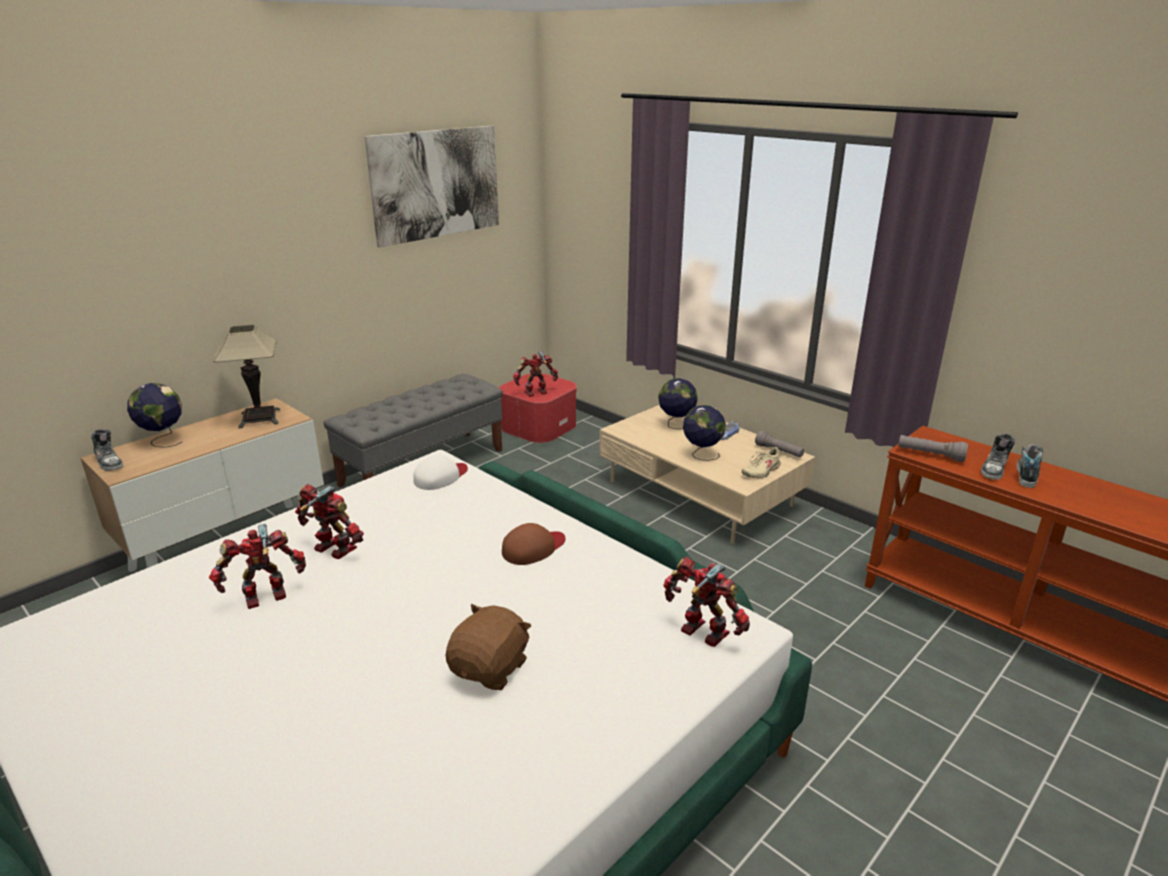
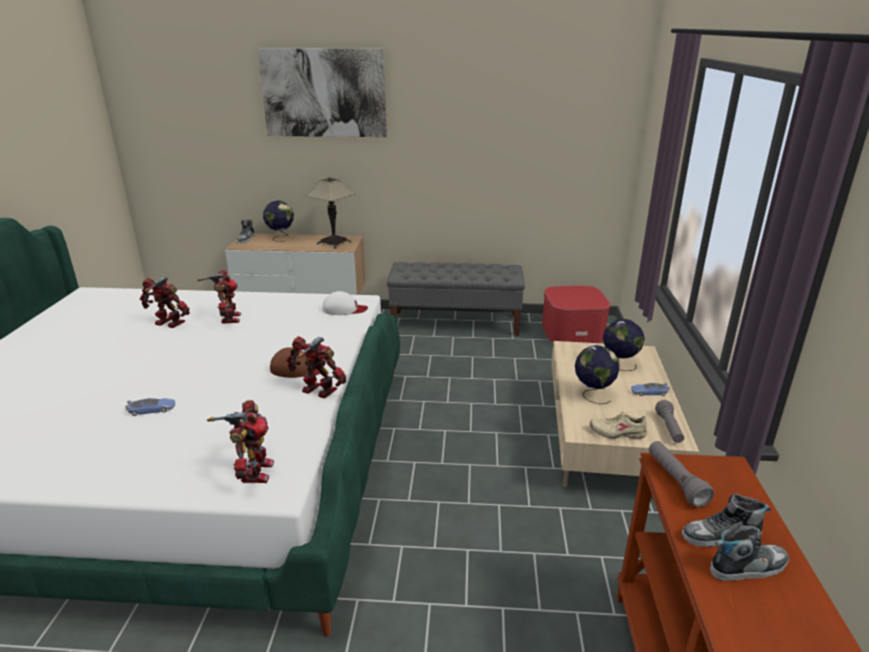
camera: 50 degrees right, 0 degrees up
(436, 184) = (522, 104): picture -> picture (324, 93)
(491, 669) = (152, 409): brown plush toy -> toy car
(536, 393) = (566, 300): toy robot -> toy robot (318, 392)

